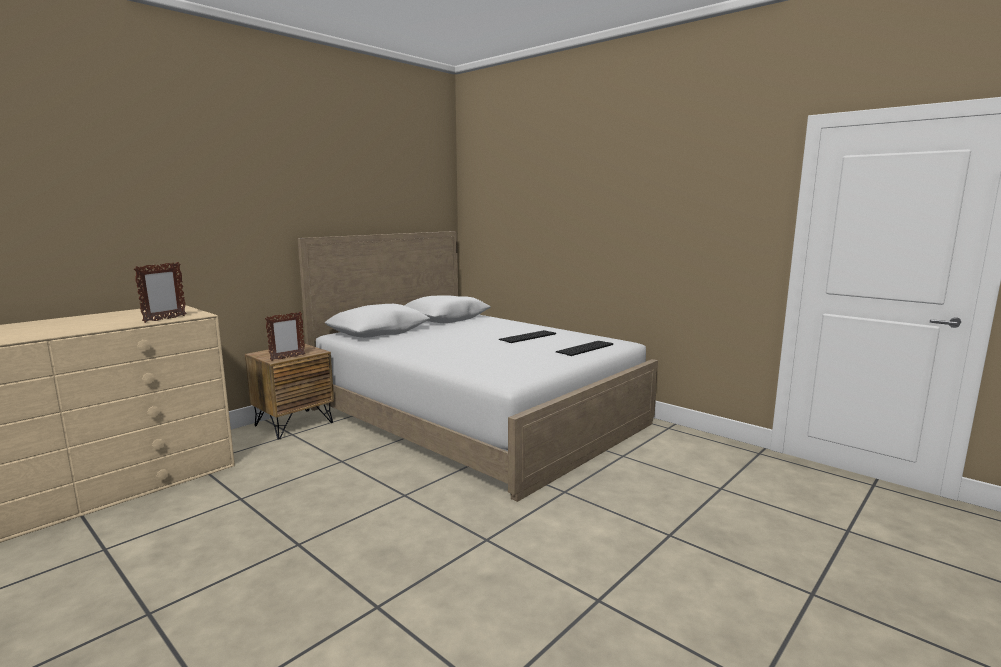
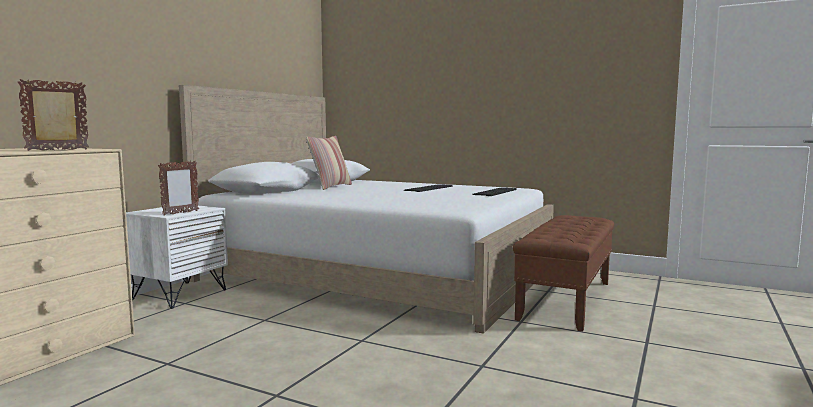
camera: 15 degrees left, 5 degrees down
(164, 319) = (58, 150): picture frame -> picture frame turned 135 degrees counterclockwise
(294, 424) = (179, 294): brown nightstand -> white nightstand
(440, 328) = (330, 187): none -> pillow
(632, 469) = (566, 300): none -> brown bench

